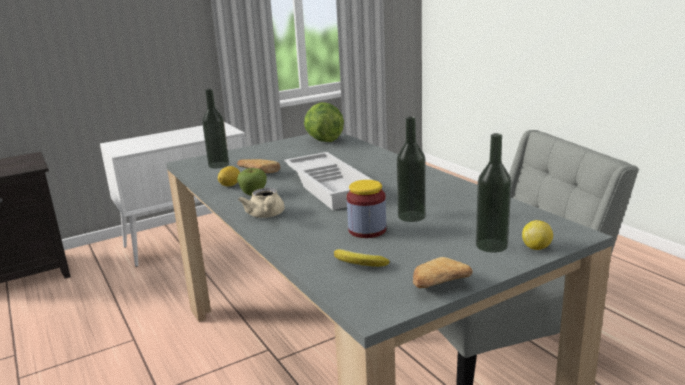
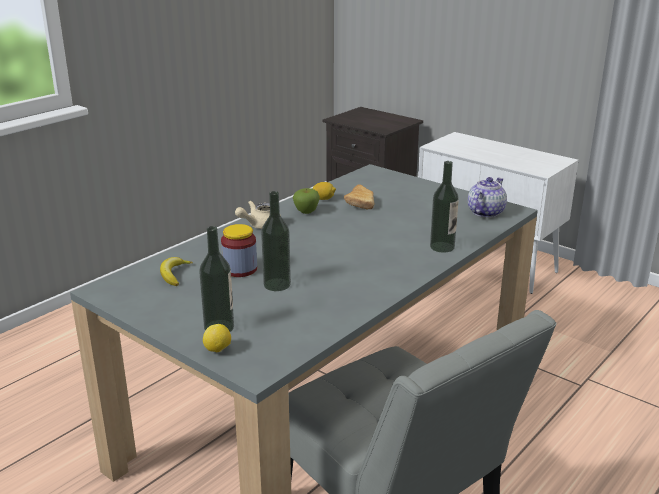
camera: 70 degrees right, 5 degrees up
(219, 165) = (374, 183): bottle -> bottle (442, 247)
(323, 140) = (485, 212): lettuce -> teapot
(331, 186) = (339, 239): white tray -> none
(436, 286) = (140, 308): bread -> none

